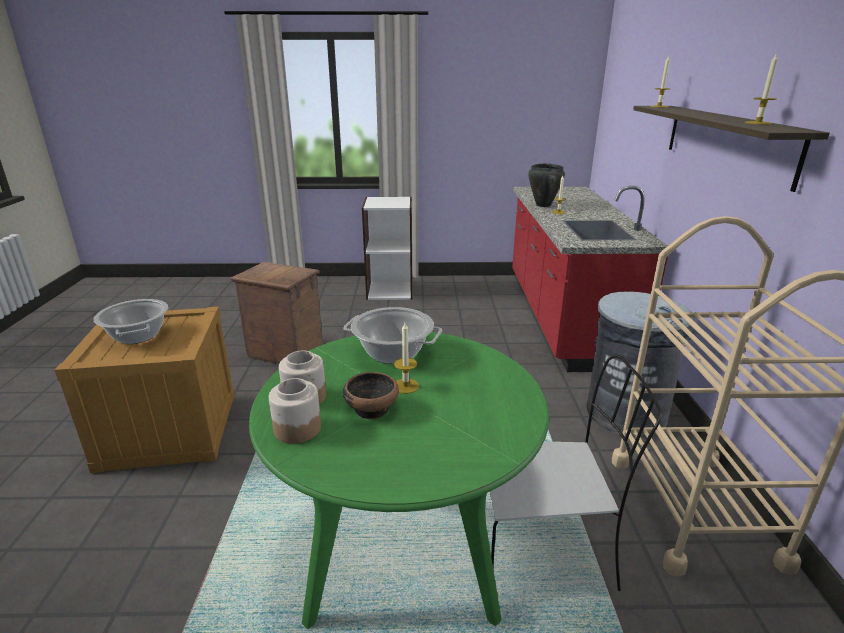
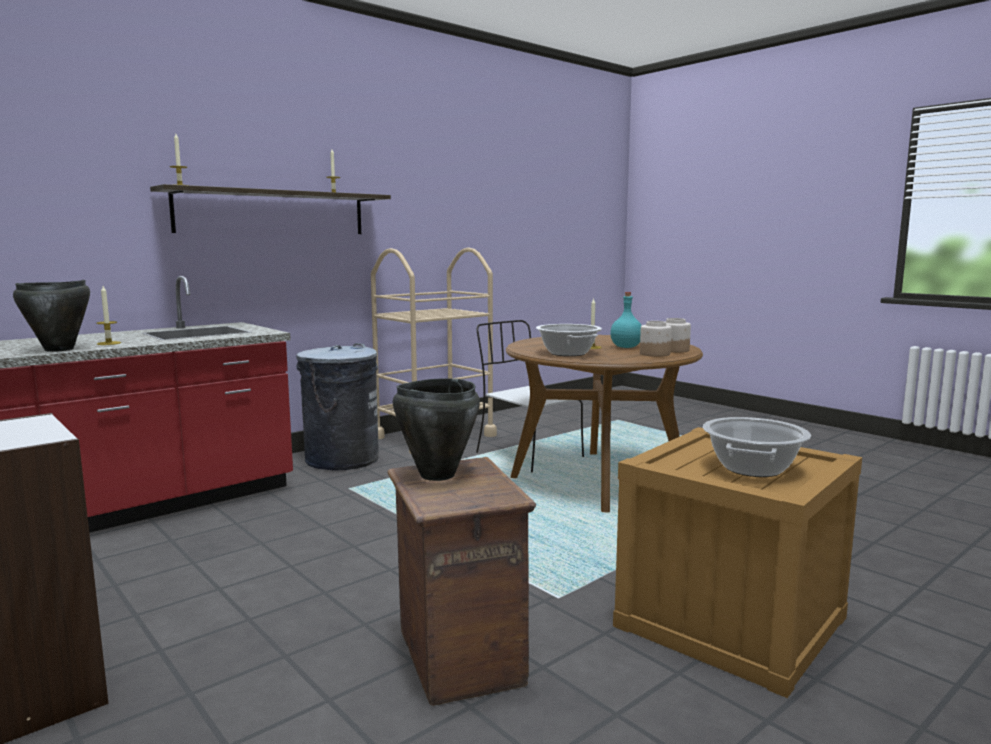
camera: 130 degrees left, 15 degrees down
(290, 272) = (436, 475): none -> black cooking pot
(372, 408) = (625, 347): bowl -> turquoise bottle
(403, 545) = (598, 479): green dining table -> brown dining table

